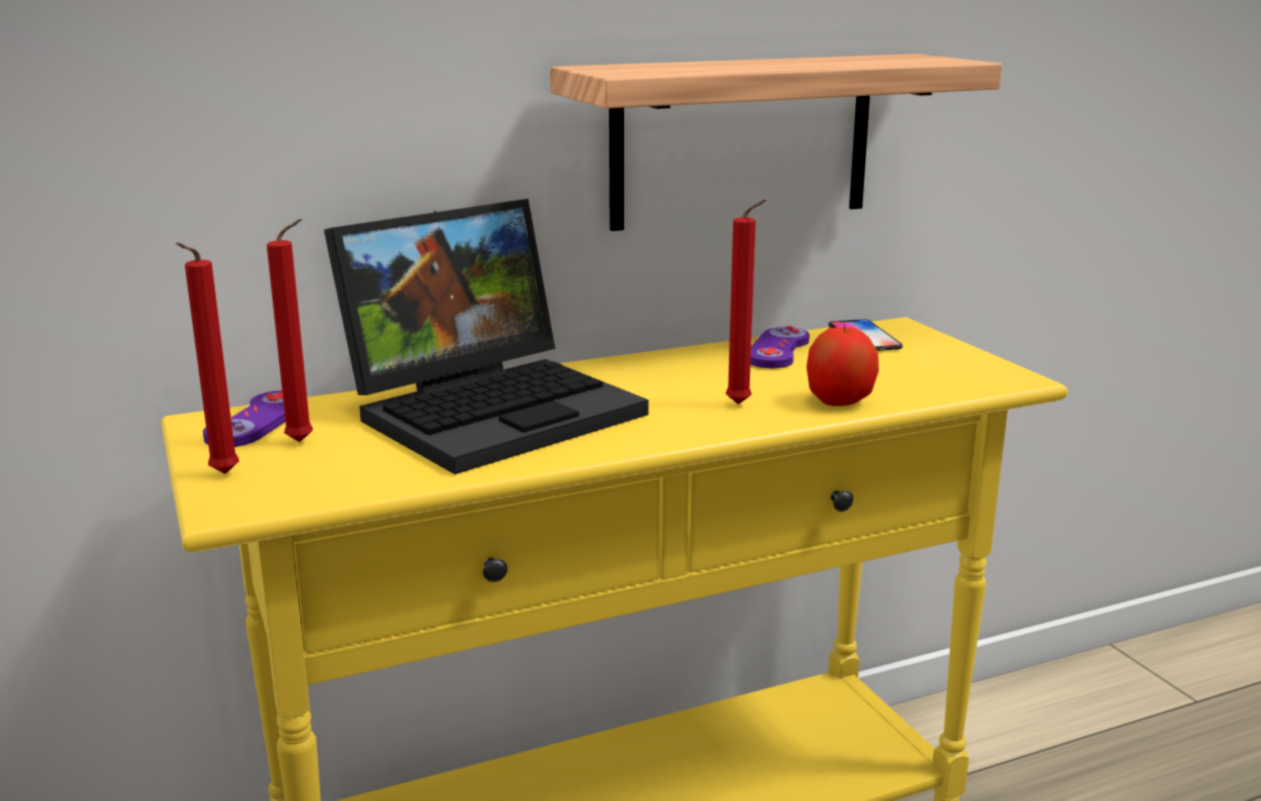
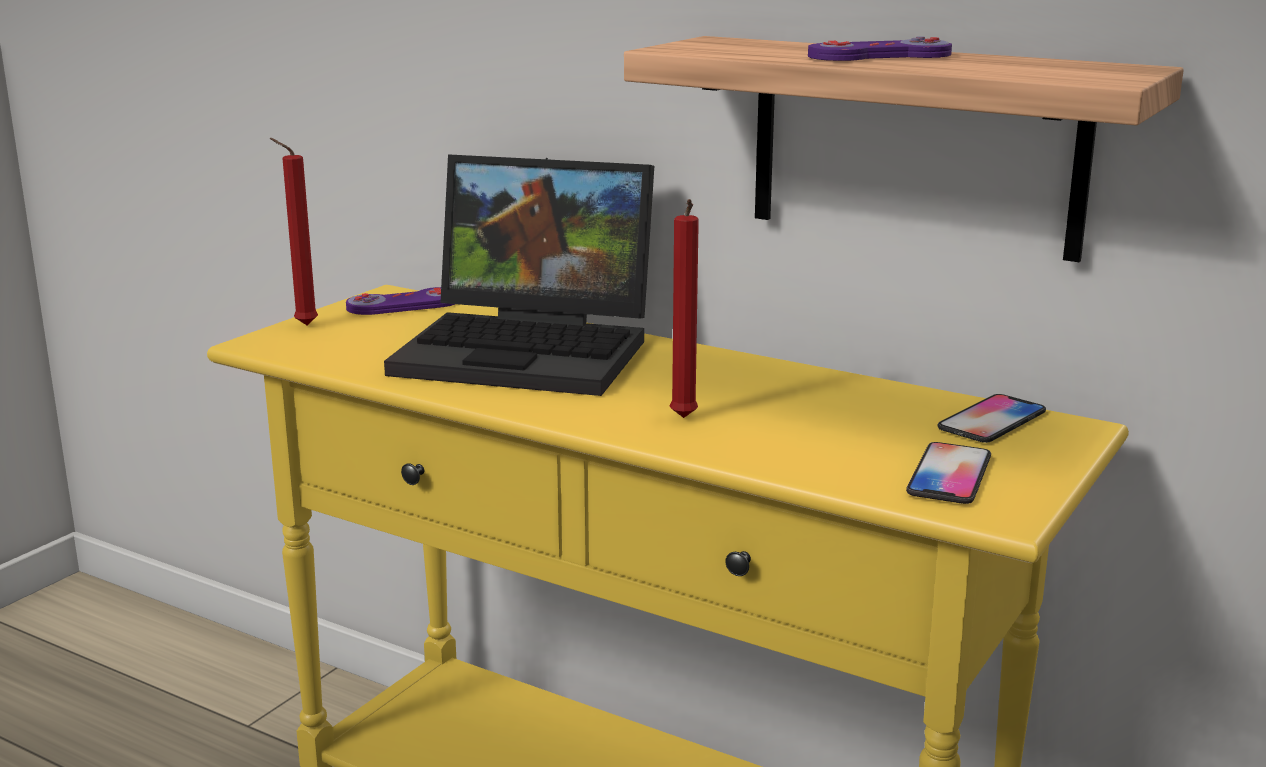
camera: 55 degrees right, 0 degrees up
(304, 442) = (387, 325): red candle -> none
(778, 351) = (868, 398): purple game controller -> purple game controller (879, 56)
(839, 401) = (761, 452): apple -> none
(942, 371) = (949, 475): none -> phone

